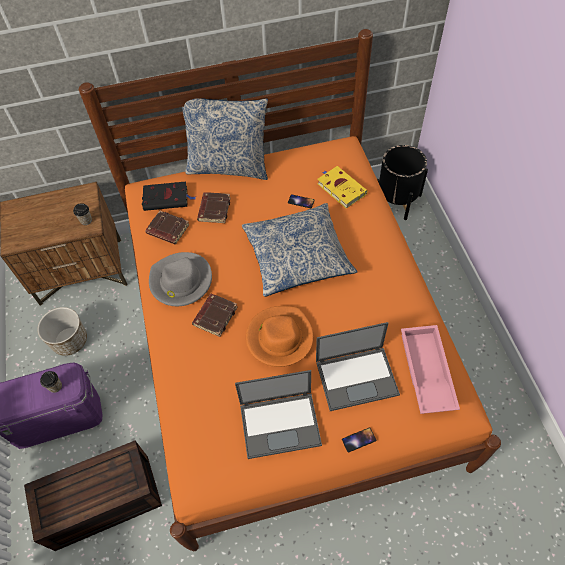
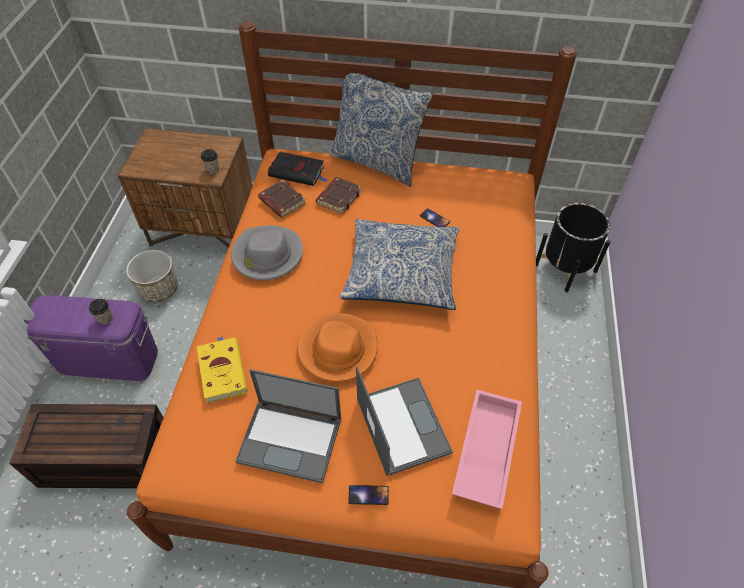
camera: 20 degrees right, 5 degrees down
(215, 316) = (282, 302): brown book -> none
(340, 188) = (485, 219): yellow book -> yellow book (222, 370)
(357, 377) = (402, 424): laptop -> laptop turned 120 degrees counterclockwise

